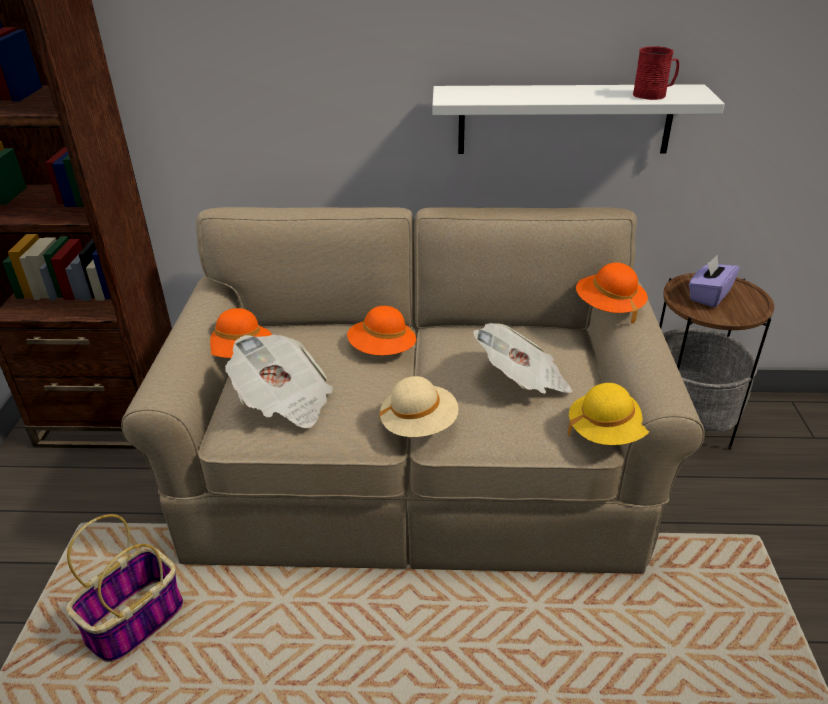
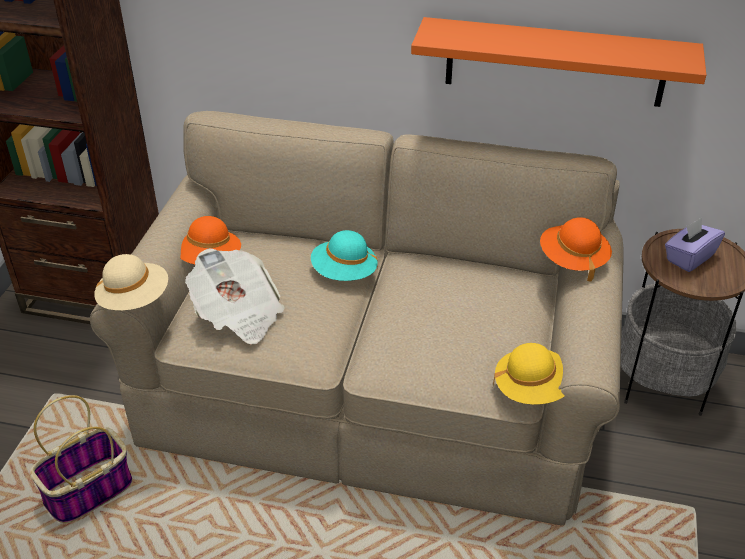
camera: 10 degrees right, 5 degrees up
(382, 351) = (344, 273): orange hat -> turquoise hat
(419, 425) = (356, 355): beige hat -> beige hat (134, 300)
(522, 381) = (467, 325): newspaper -> none
(564, 119) = (555, 62): white shelf -> orange shelf
(653, 94) = (639, 54): red mug -> none

